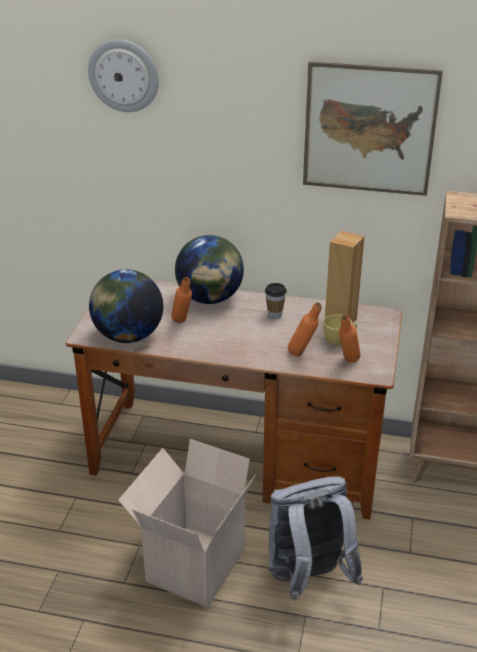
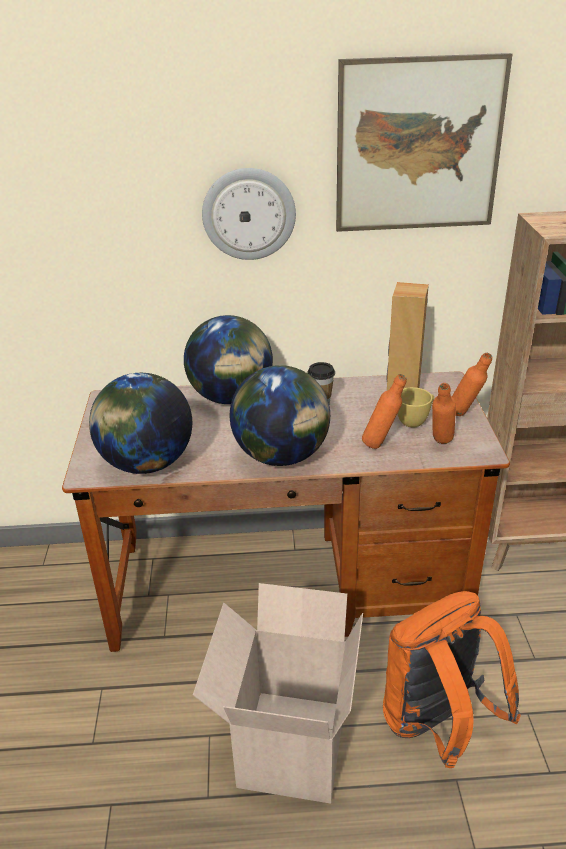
camera: 15 degrees left, 0 degrees up
(124, 75) = (82, 108): wall clock -> wall clock (249, 214)
(182, 323) = (211, 434): orange bottle -> orange bottle (465, 416)
(225, 348) = (282, 456): none -> globe
(308, 578) = (436, 725): grey backpack -> orange backpack

